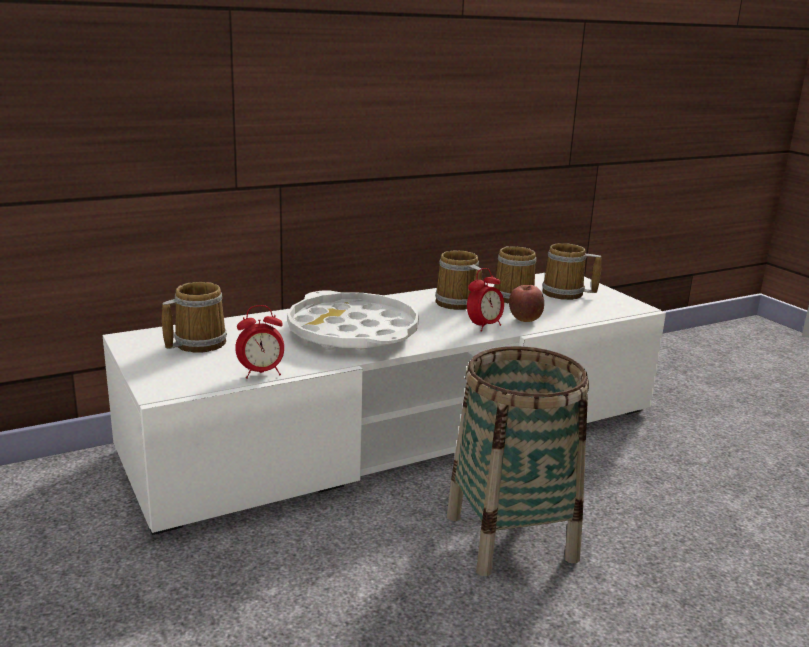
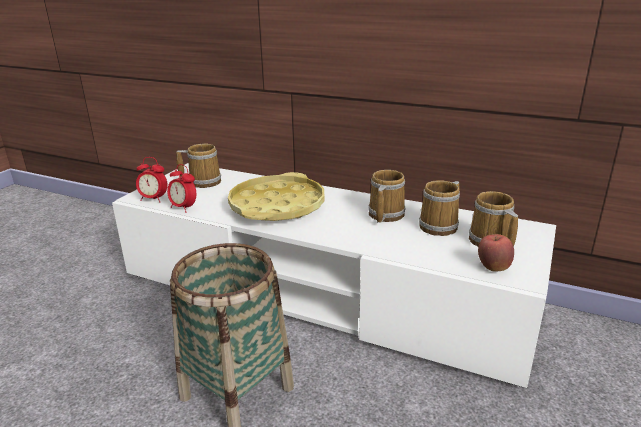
camera: 55 degrees right, 5 degrees up
(353, 333) = (277, 206): white tray -> yellow tray
(484, 326) = (357, 237): alarm clock -> alarm clock (153, 199)
(525, 320) = (397, 246): apple -> apple (493, 268)

